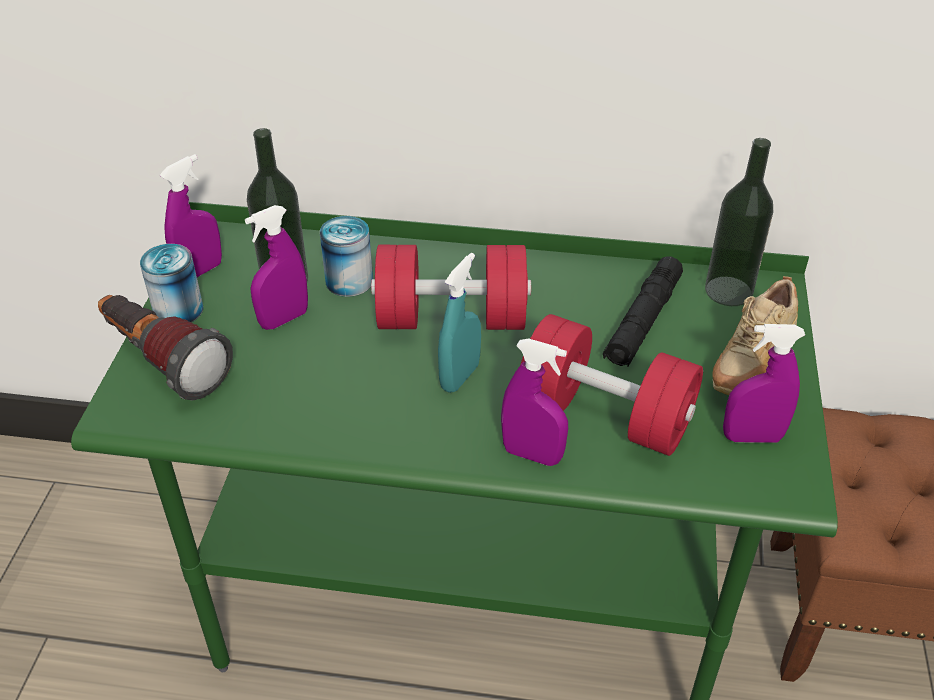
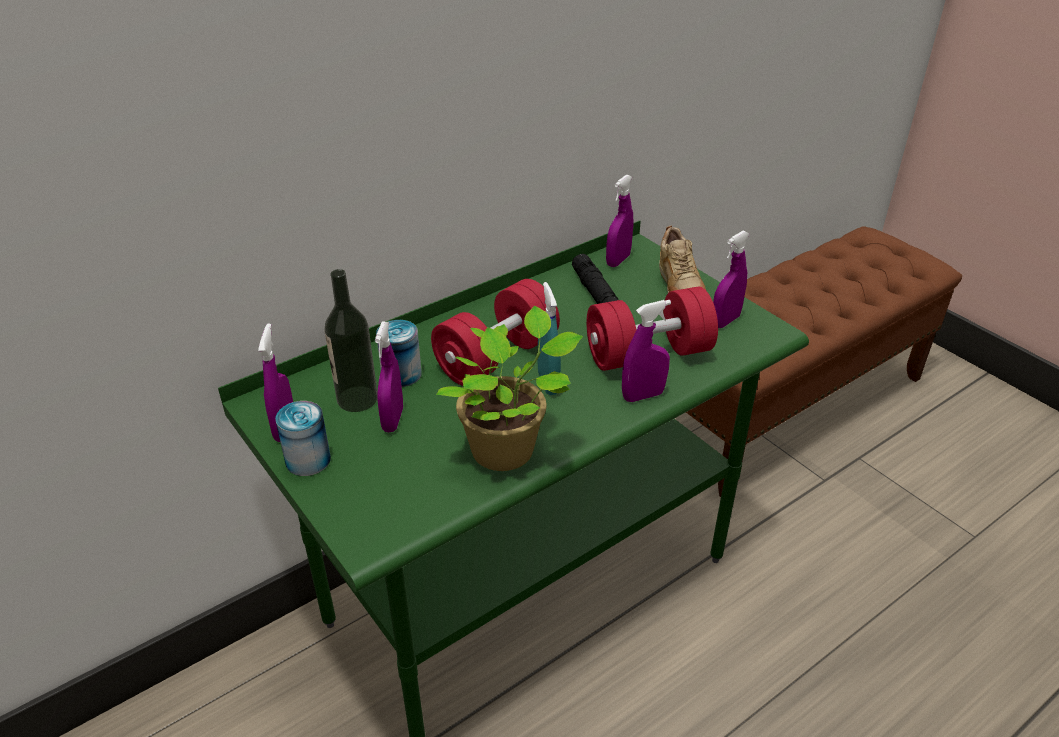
camera: 45 degrees left, 5 degrees down
(163, 362) = (349, 495): flashlight -> none
(331, 416) = (508, 450): none -> potted plant
(728, 291) = (618, 260): bottle -> purple spray bottle

